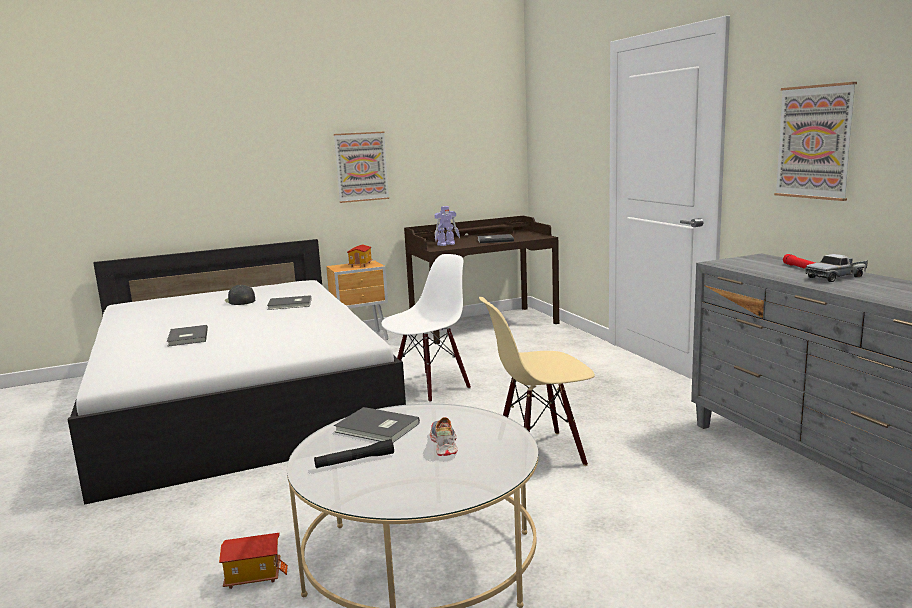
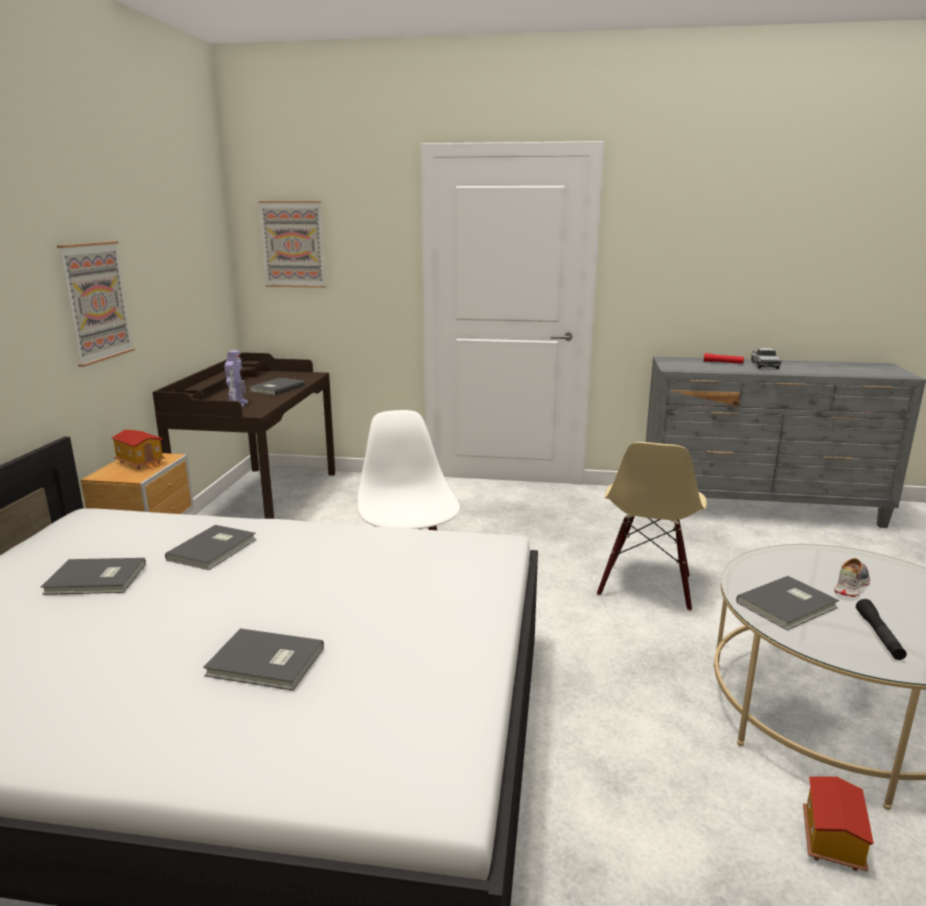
camera: 60 degrees left, 5 degrees up
(240, 300) = (96, 580): black cap -> grey book
(443, 444) = (849, 585): shoe -> shoe turned 105 degrees clockwise
(814, 142) = (702, 261): picture -> picture (293, 244)

